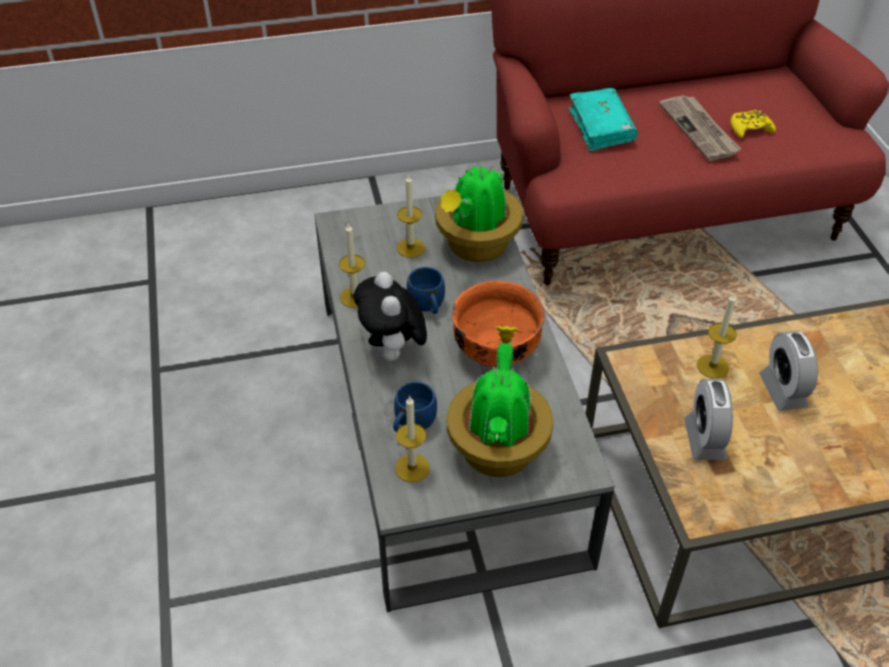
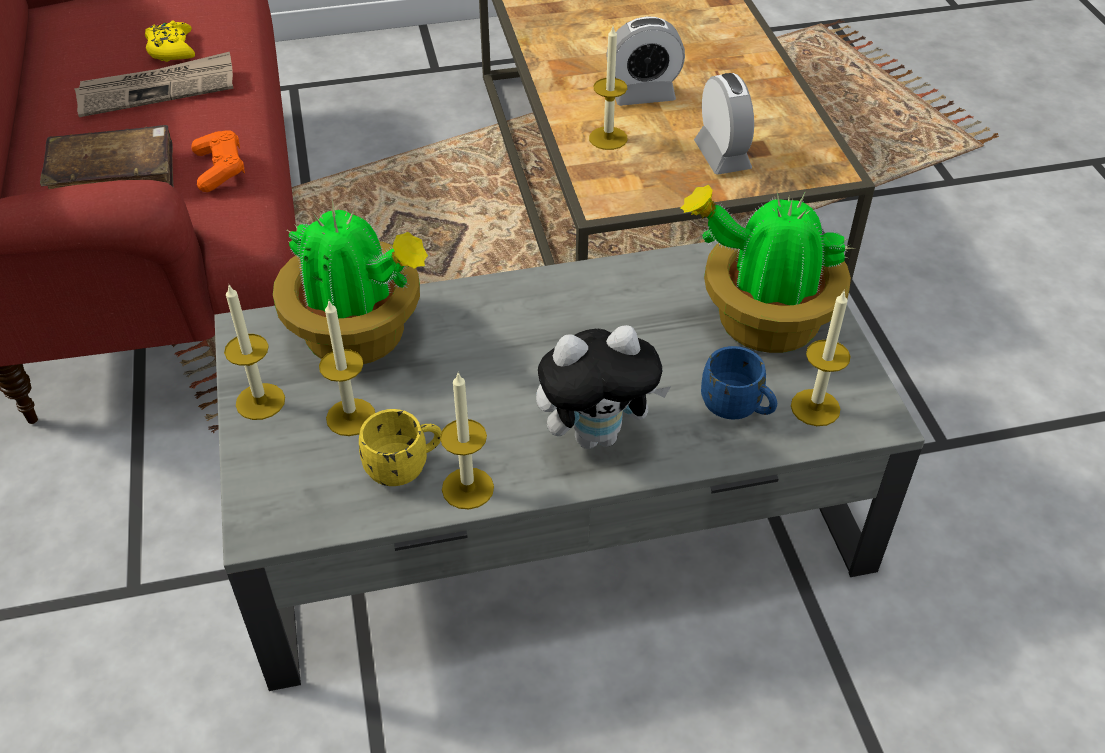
camera: 90 degrees left, 0 degrees up
(372, 271) = (405, 466): none -> yellow mug
(423, 212) = (260, 401): none -> candle
(427, 307) = (496, 394): blue mug -> none
(495, 350) = (588, 321): orange bowl -> none
(601, 127) = (114, 178): turquoise book -> brown book
(617, 167) = (220, 169): none -> orange game controller
(704, 439) = (722, 155): alarm clock -> alarm clock turned 105 degrees counterclockwise

